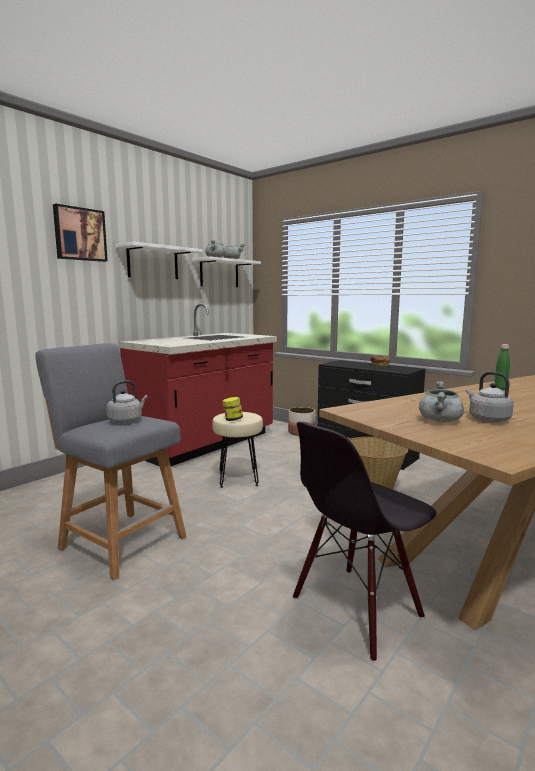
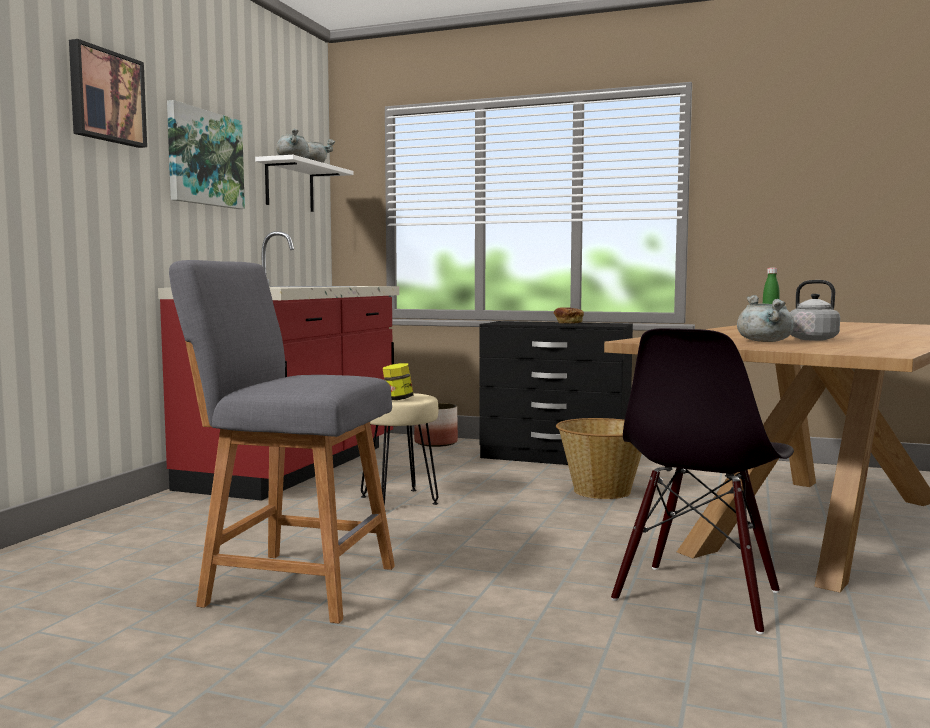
camera: 20 degrees left, 5 degrees down
(126, 420) = (317, 375): grey kettle -> none
(153, 263) = (204, 158): white shelf -> picture

